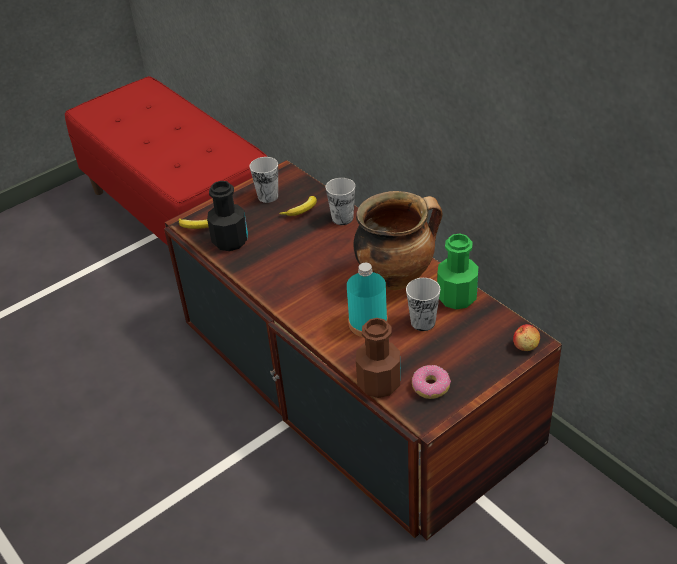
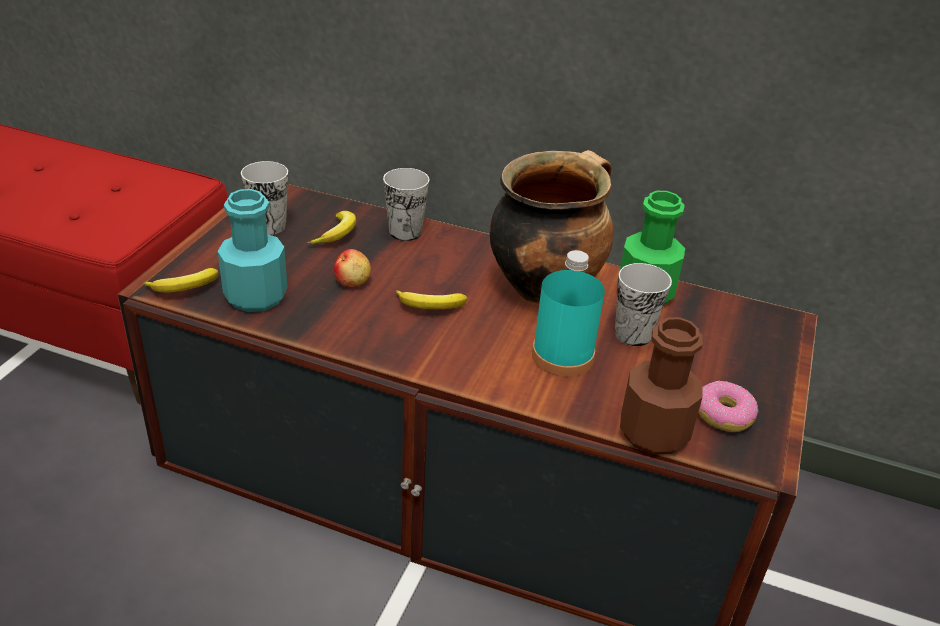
camera: 35 degrees left, 5 degrees down
(230, 241) = (256, 296): black bottle -> turquoise bottle
(318, 272) = (430, 306): none -> banana
(526, 346) = (782, 328): apple -> apple (353, 281)

